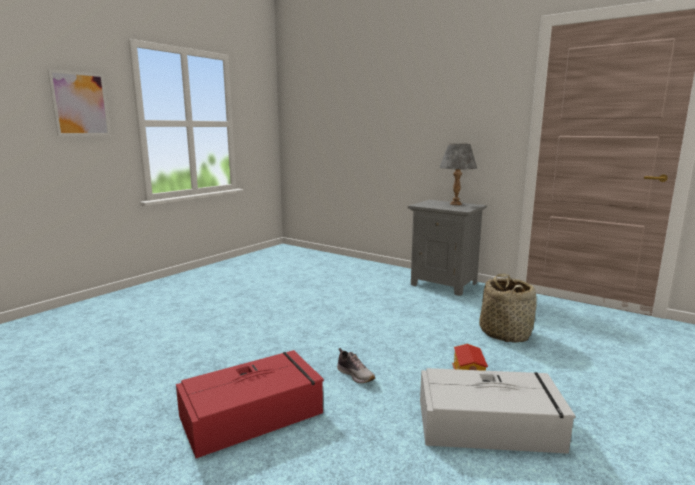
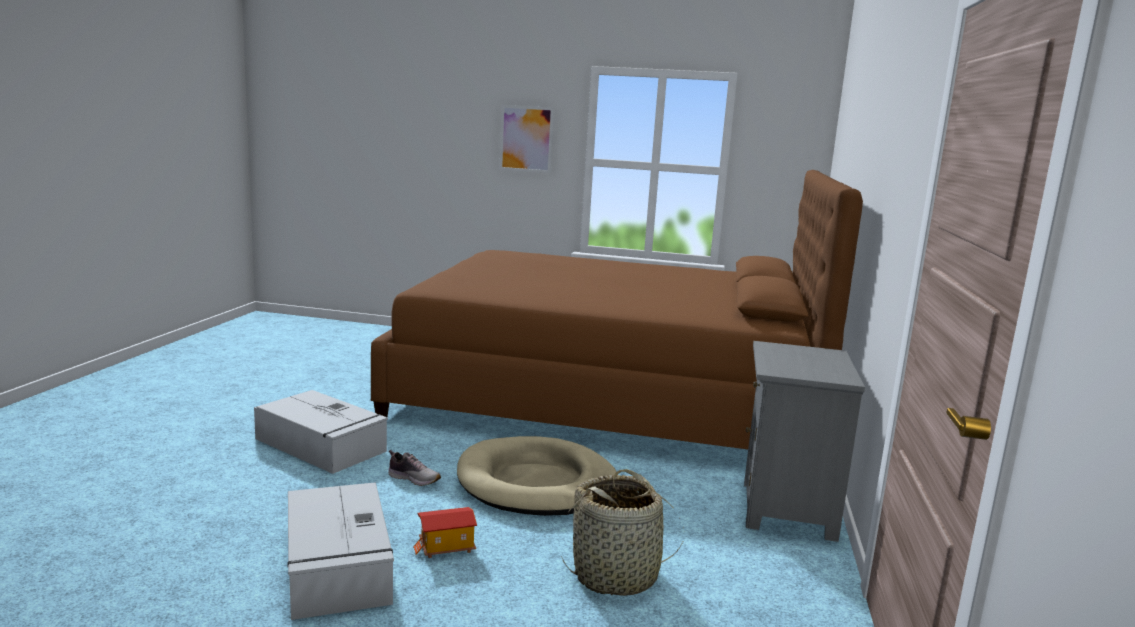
camera: 65 degrees right, 0 degrees up
(253, 413) = (322, 445): red storage box -> grey storage box
(267, 289) = (609, 397): none -> brown bed
(355, 375) = (414, 479): shoe -> shoe turned 90 degrees counterclockwise
(386, 333) = (537, 483): none -> beige dog bed
(456, 204) = (826, 366): grey table lamp -> none

